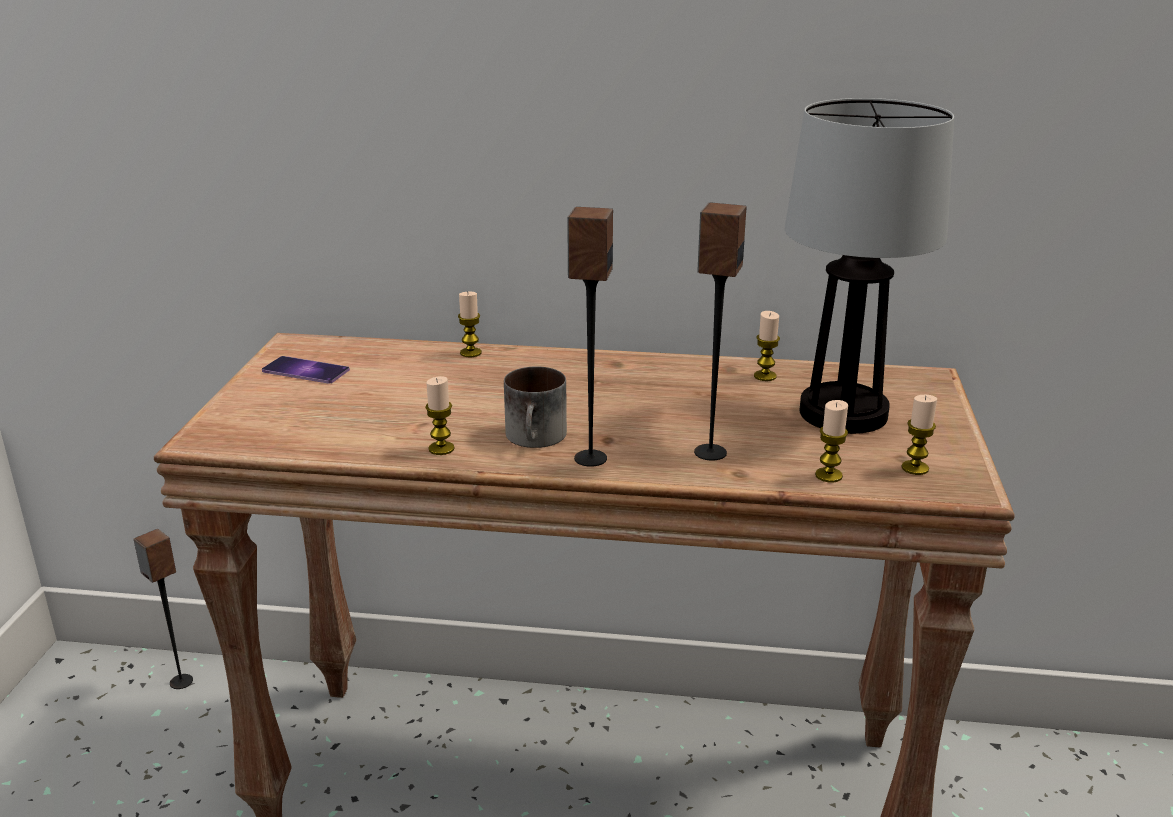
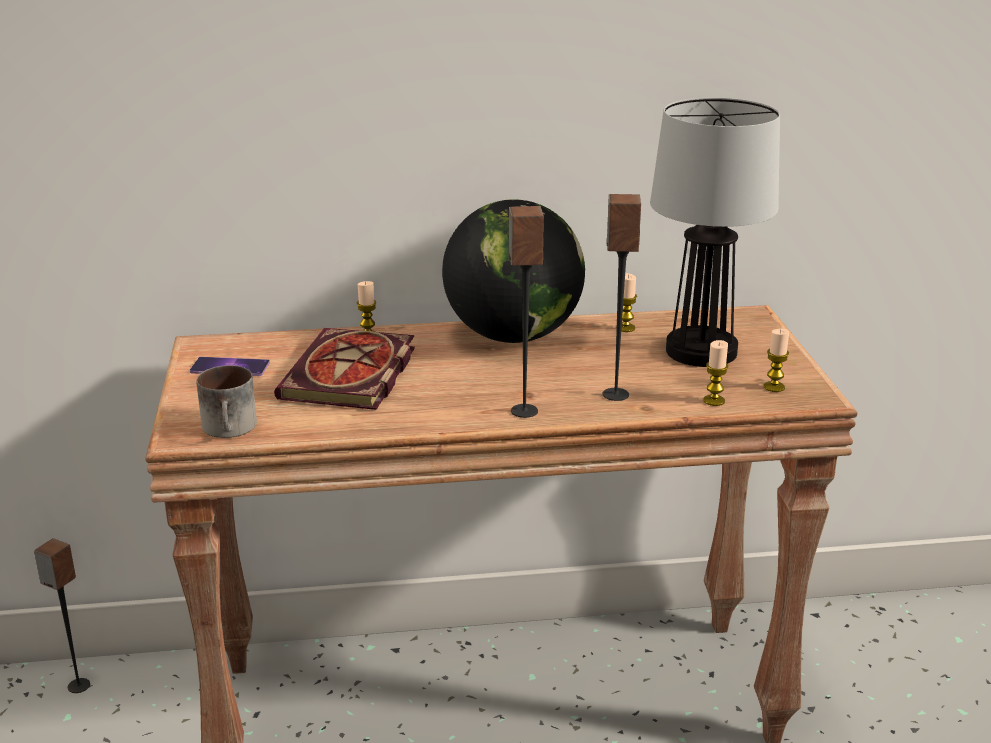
camera: 15 degrees left, 0 degrees up
(423, 395) = (350, 376): none -> book
(441, 449) = (397, 419): candle -> none
(537, 438) = (471, 400): mug -> mug (231, 428)
(628, 371) = (513, 336): none -> globe

